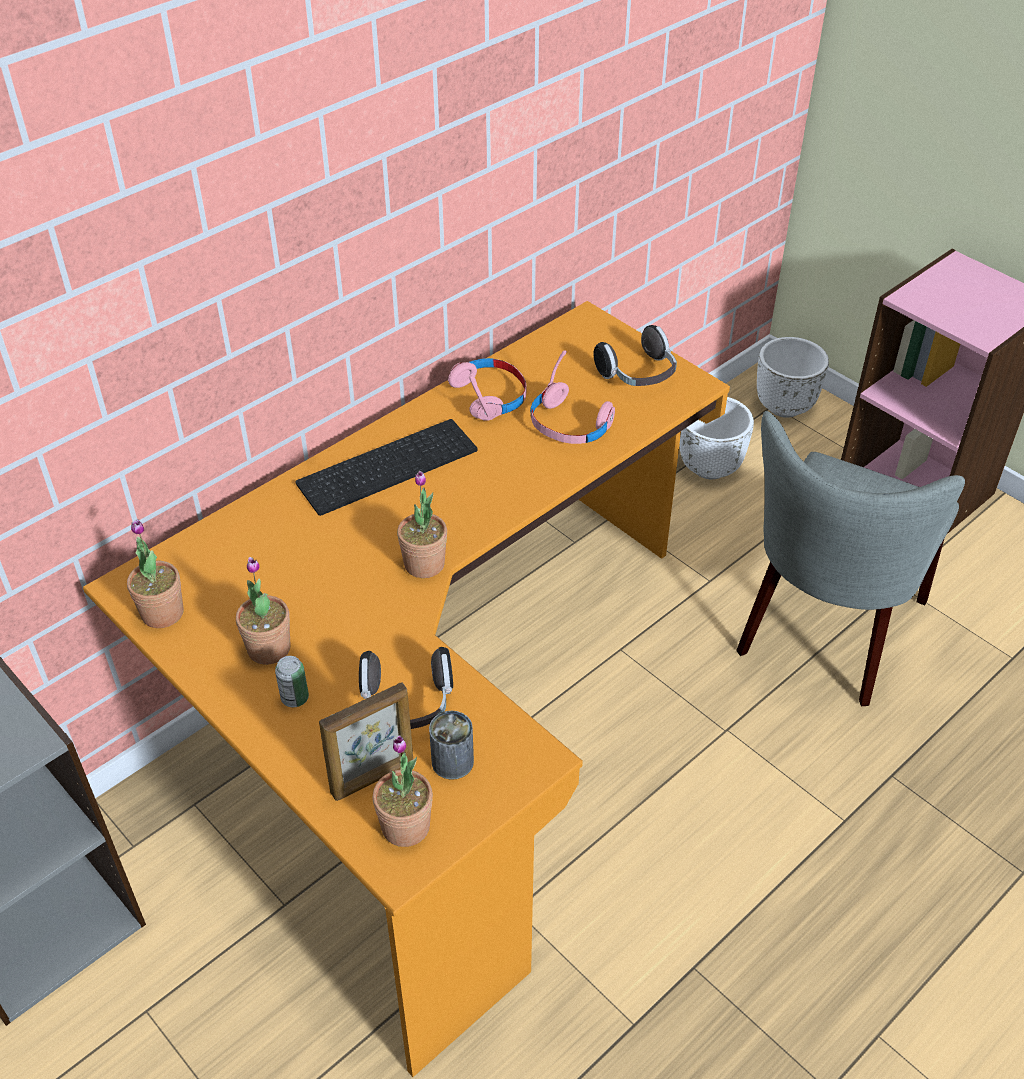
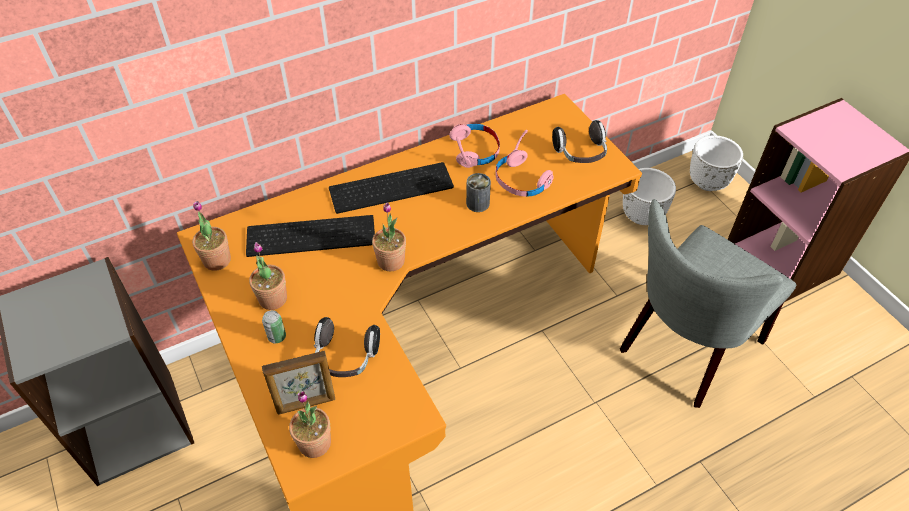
camera: 15 degrees right, 5 degrees up
(294, 550) = (312, 234): none -> keyboard
(452, 761) = (360, 405): can -> can (477, 203)

